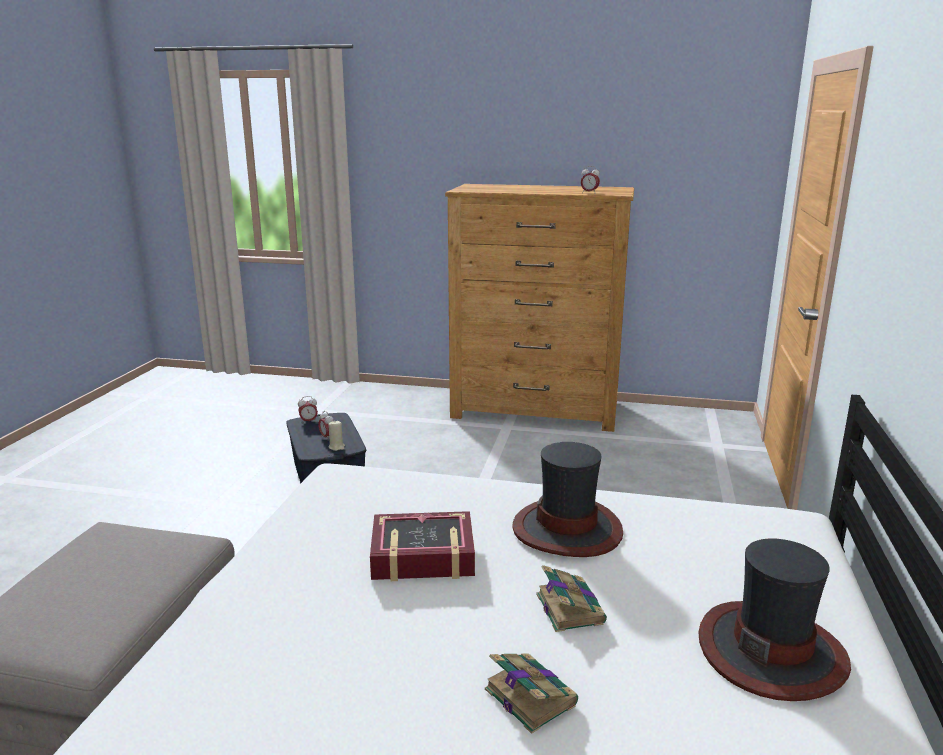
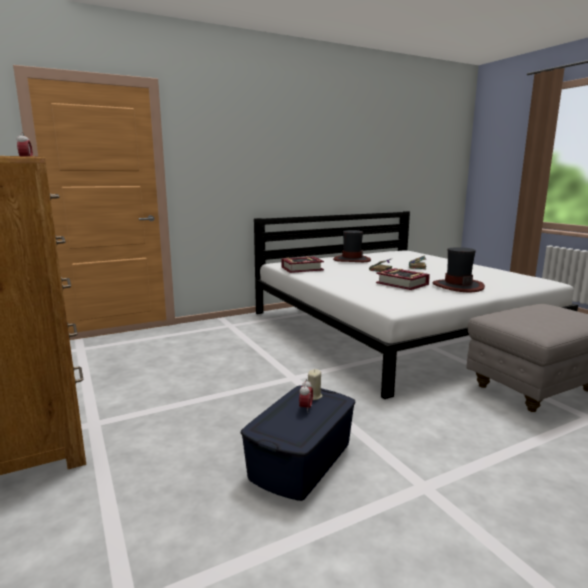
camera: 130 degrees left, 5 degrees down
(308, 421) = (290, 437): alarm clock -> none
(567, 529) = (343, 276): hat -> hat (457, 286)
(697, 521) = (302, 269): none -> book

